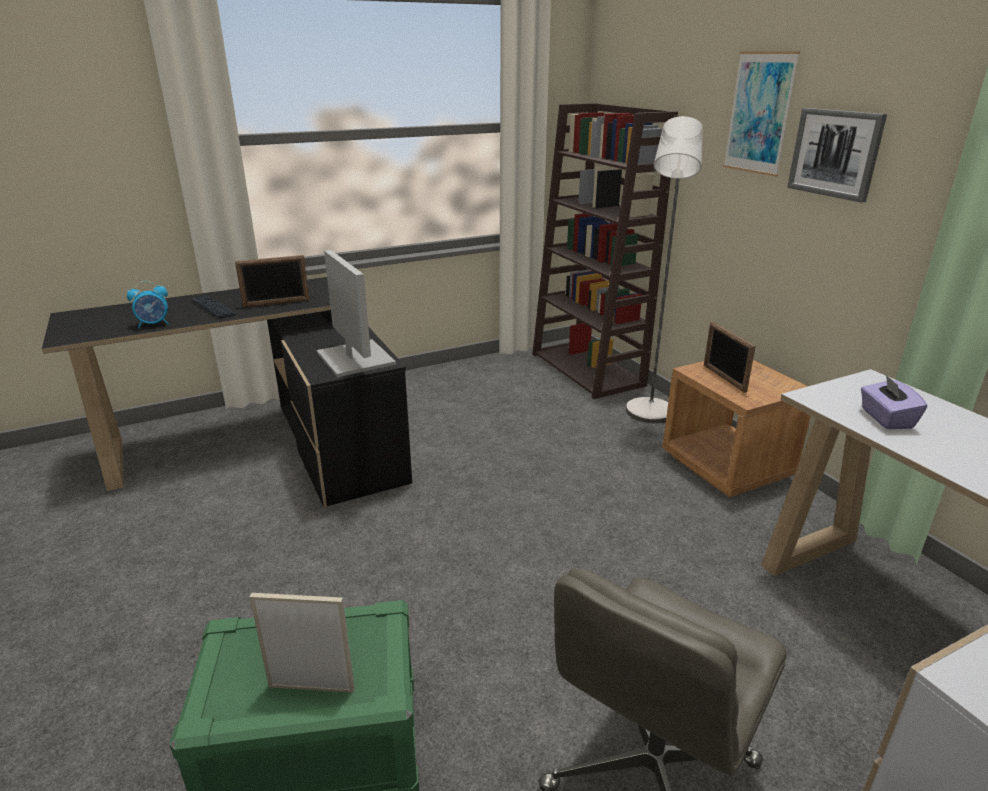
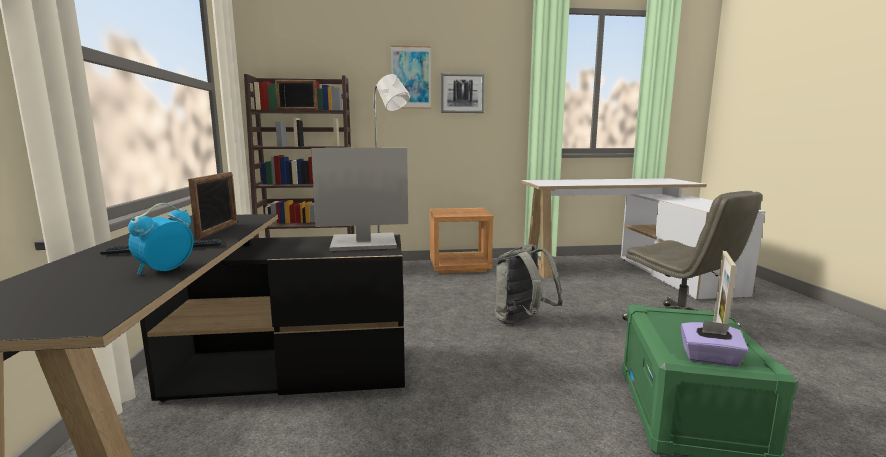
camera: 70 degrees left, 15 degrees down
(154, 324) = (164, 270): alarm clock -> alarm clock turned 150 degrees counterclockwise
(534, 564) = (522, 322): none -> grey backpack
(724, 378) = (456, 213): picture frame -> picture frame (297, 110)
(885, 418) = (568, 183): purple tissue box -> purple tissue box (710, 359)

